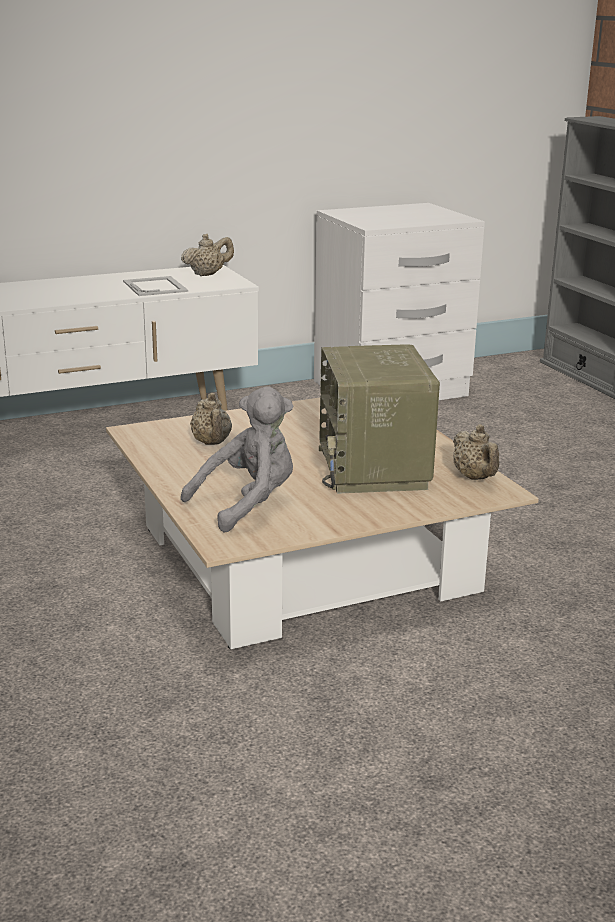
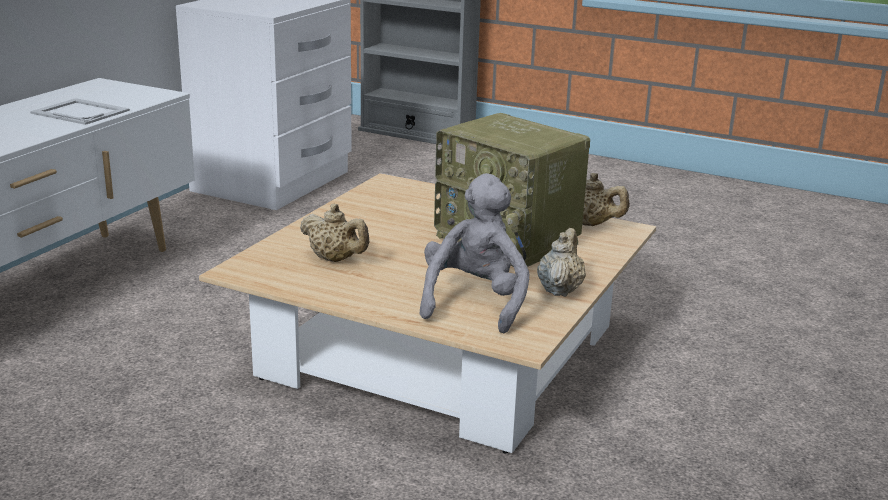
camera: 40 degrees left, 0 degrees up
(207, 274) = (110, 90): beige teapot -> beige teapot (560, 290)

